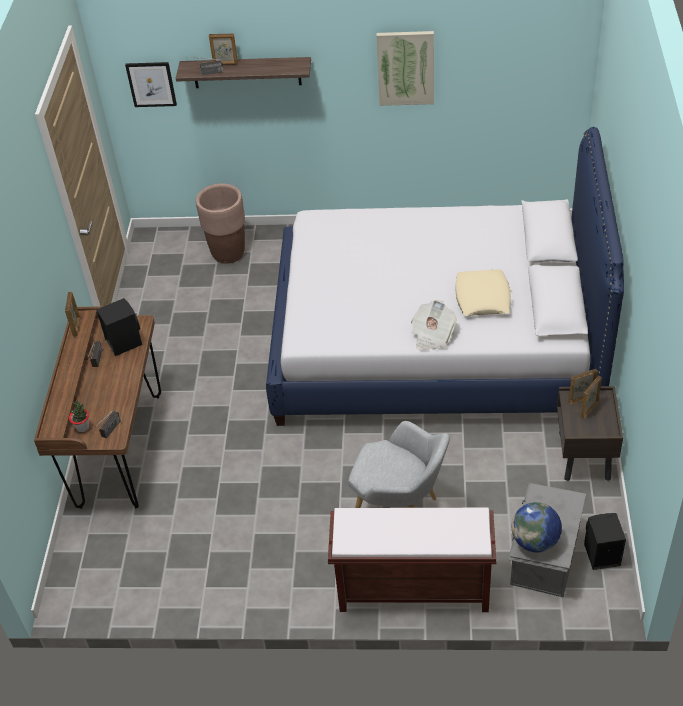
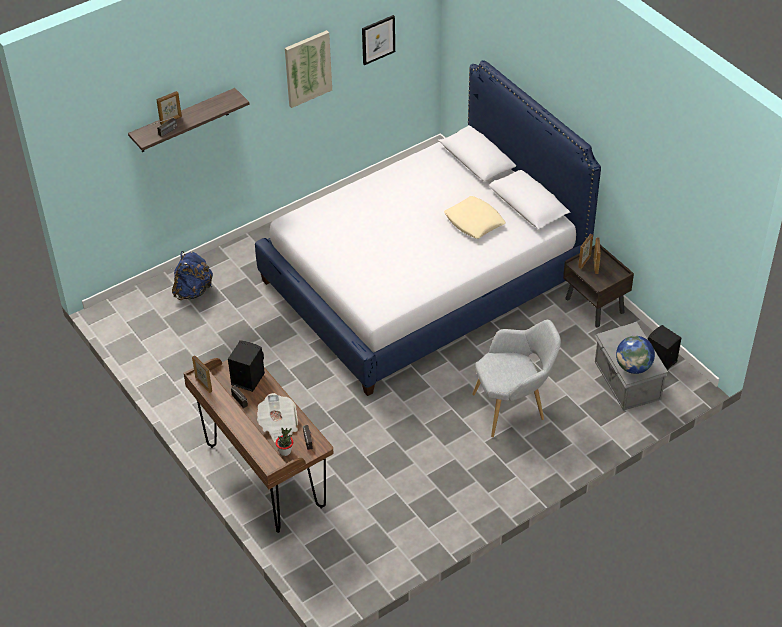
camera: 40 degrees left, 0 degrees up
(151, 84) = (103, 163): picture -> picture (378, 39)
(228, 253) = (193, 291): brown planter -> blue backpack
(412, 589) = (566, 448): brown bench -> none
(432, 335) = (466, 263): newspaper -> newspaper (278, 425)

